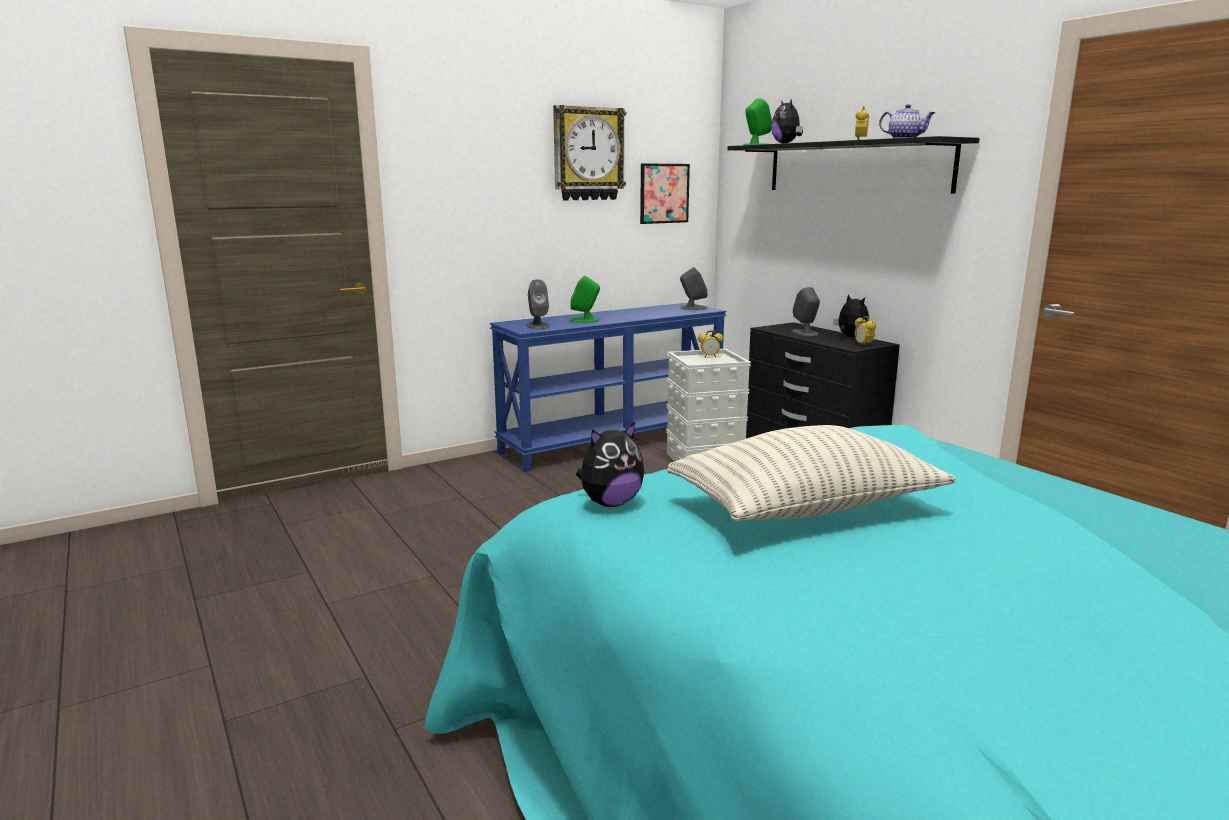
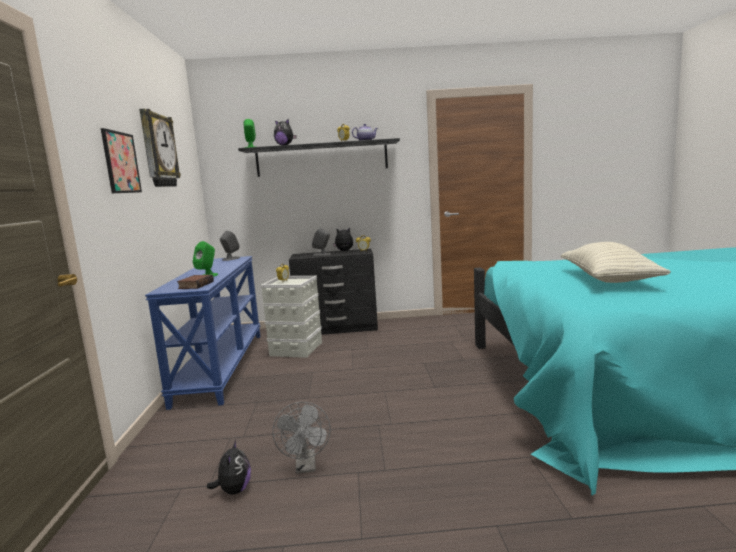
camera: 60 degrees left, 5 degrees down
(429, 547) = (306, 467): none -> grey fan
(538, 326) = (195, 285): grey speaker -> book
(610, 503) = (594, 302): plush toy -> plush toy (234, 490)
(664, 193) = (187, 182): picture -> picture (121, 162)

